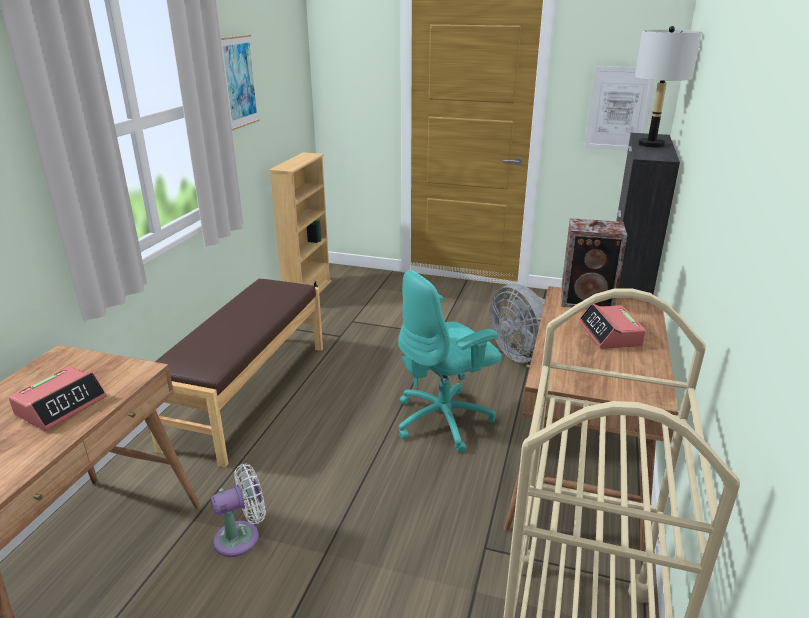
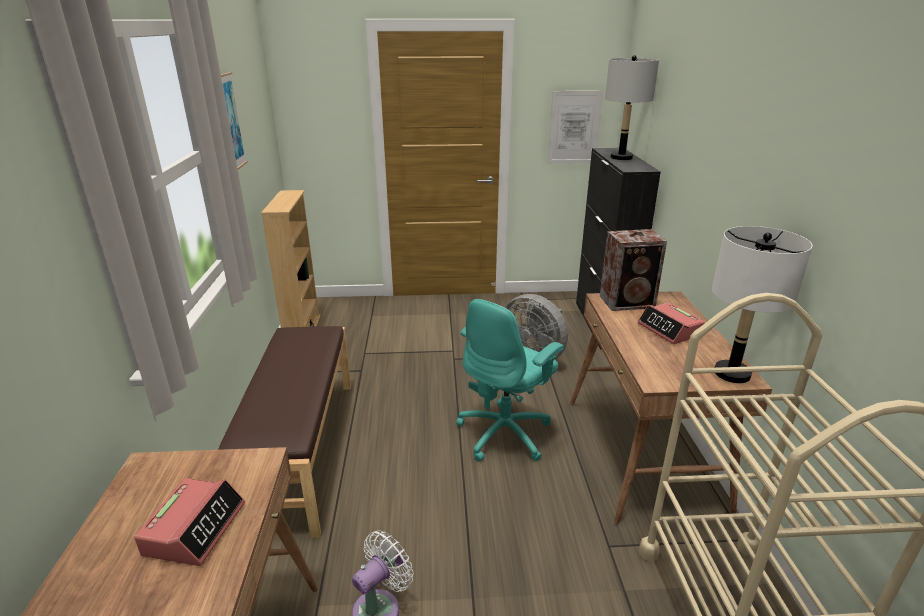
camera: 20 degrees left, 0 degrees up
(642, 388) = (731, 373): none -> white table lamp

